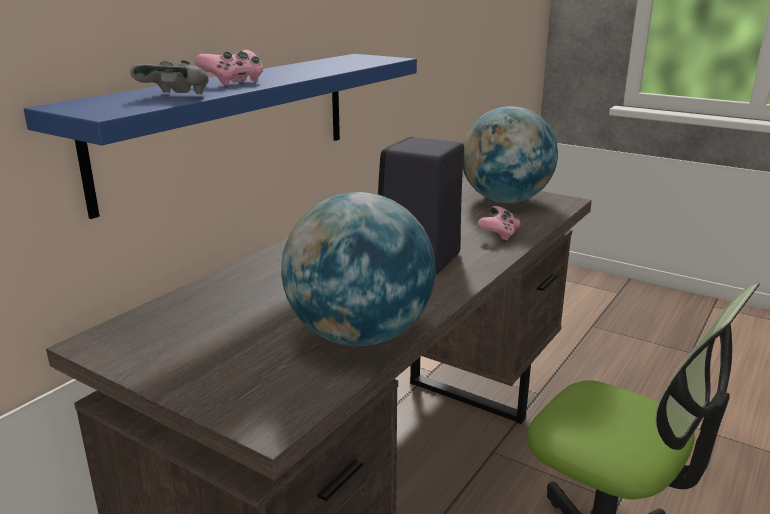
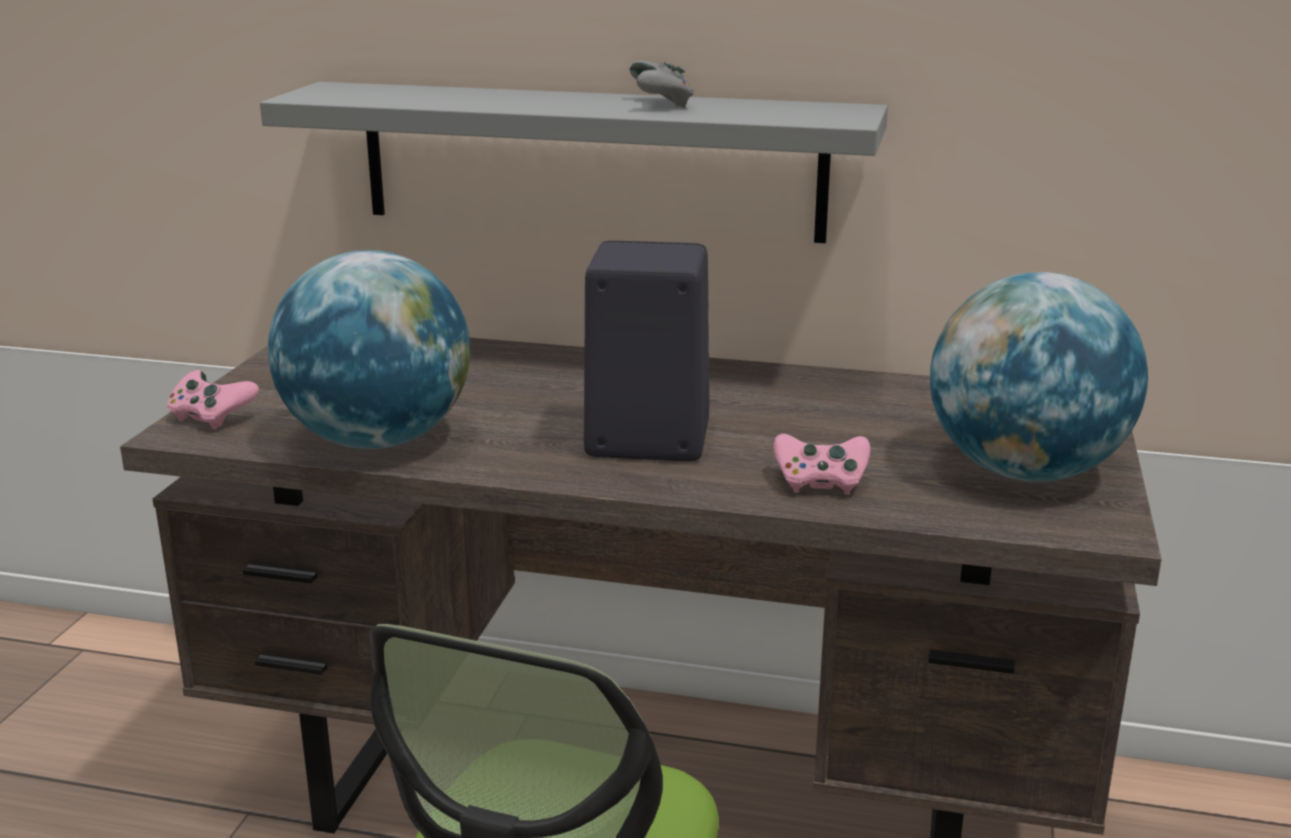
camera: 70 degrees right, 0 degrees up
(176, 96) = (406, 98): grey game controller -> grey game controller (661, 104)
(232, 124) = (590, 161): blue shelf -> grey shelf
(233, 82) = (518, 99): pink game controller -> pink game controller (211, 418)

